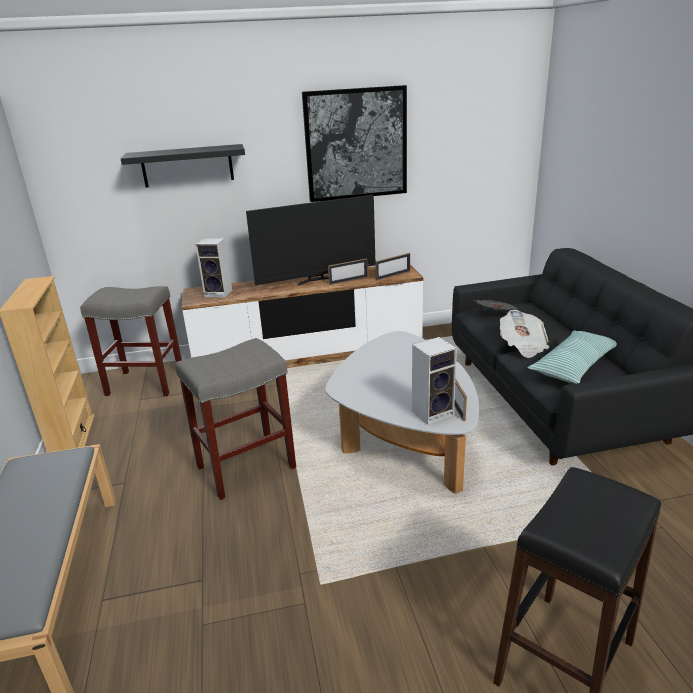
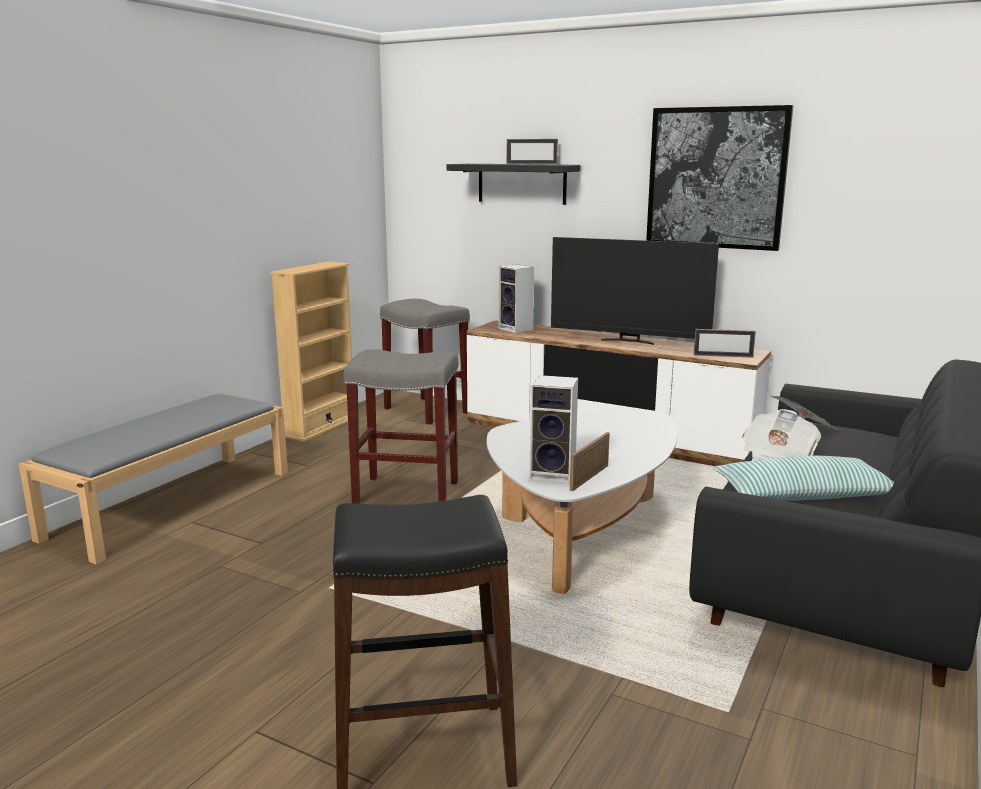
camera: 40 degrees right, 10 degrees down
(348, 280) = (661, 348): picture frame -> picture frame (531, 164)

